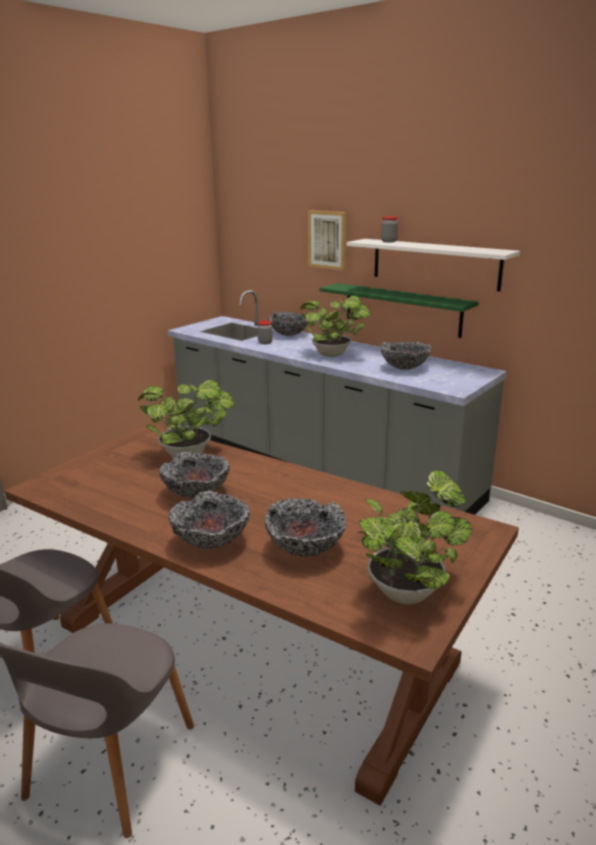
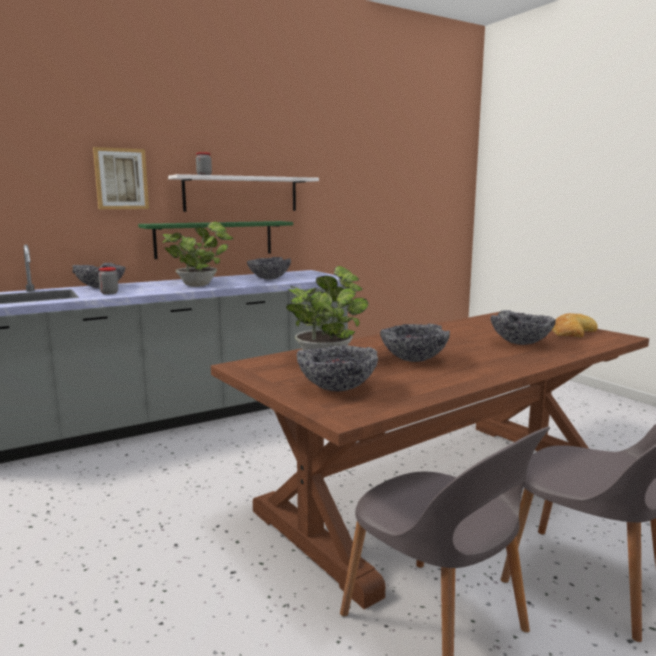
camera: 70 degrees left, 10 degrees down
(212, 541) = (503, 361): bowl -> bowl (337, 388)
(408, 589) = (571, 332): potted plant -> bread

